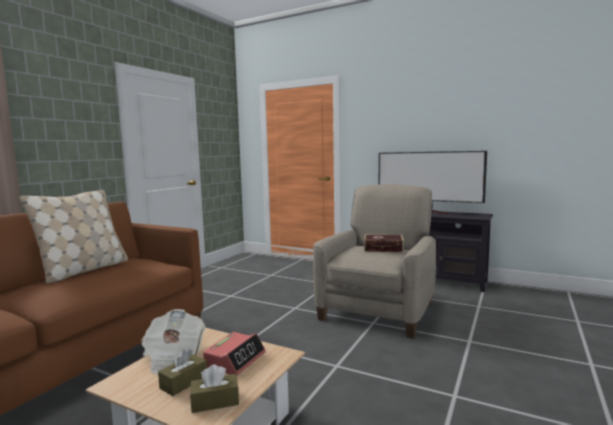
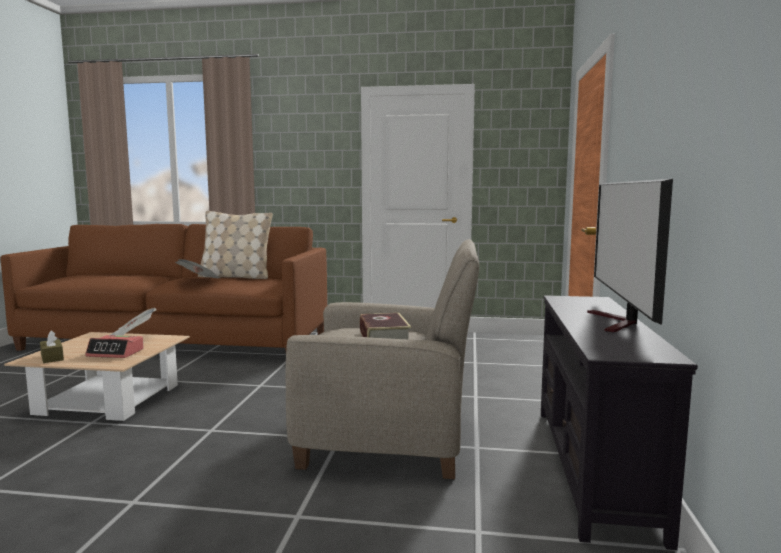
camera: 70 degrees right, 0 degrees up
(92, 281) = (199, 280): none -> newspaper
(184, 382) = (85, 347): brown tissue box -> none

